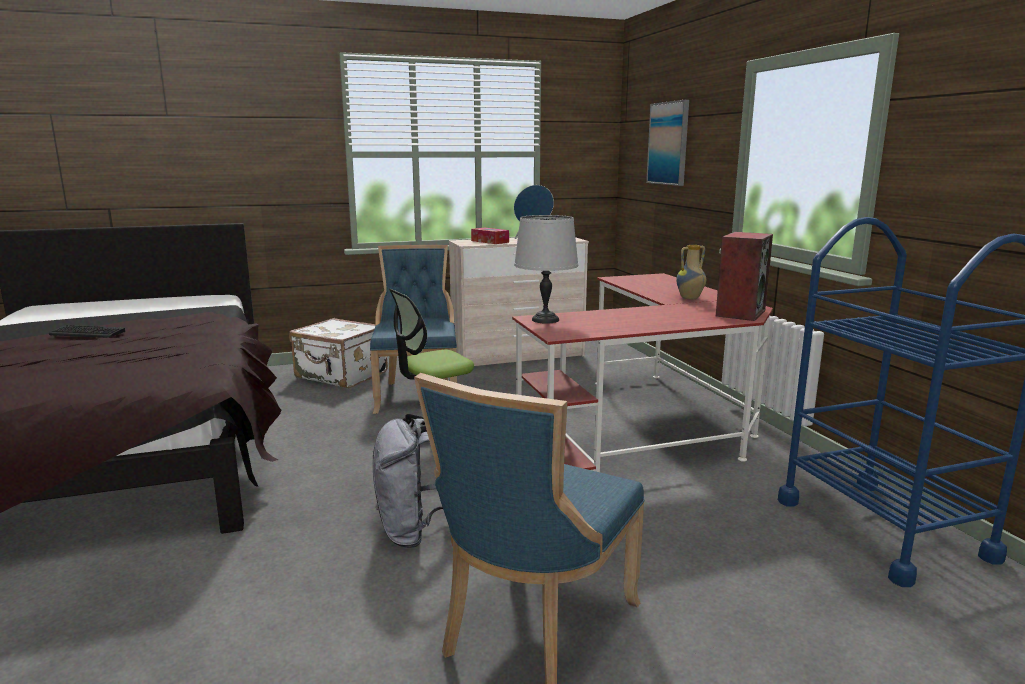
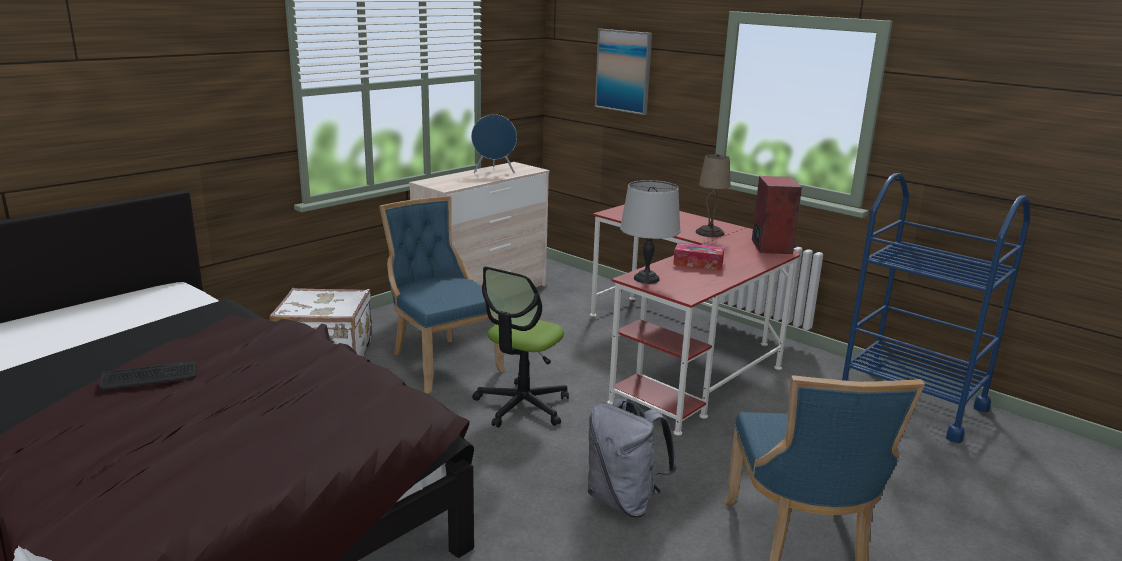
camera: 30 degrees left, 5 degrees up
(490, 241) = (458, 180): tissue box -> tissue box (698, 263)
(690, 298) = (710, 233): vase -> beige table lamp

